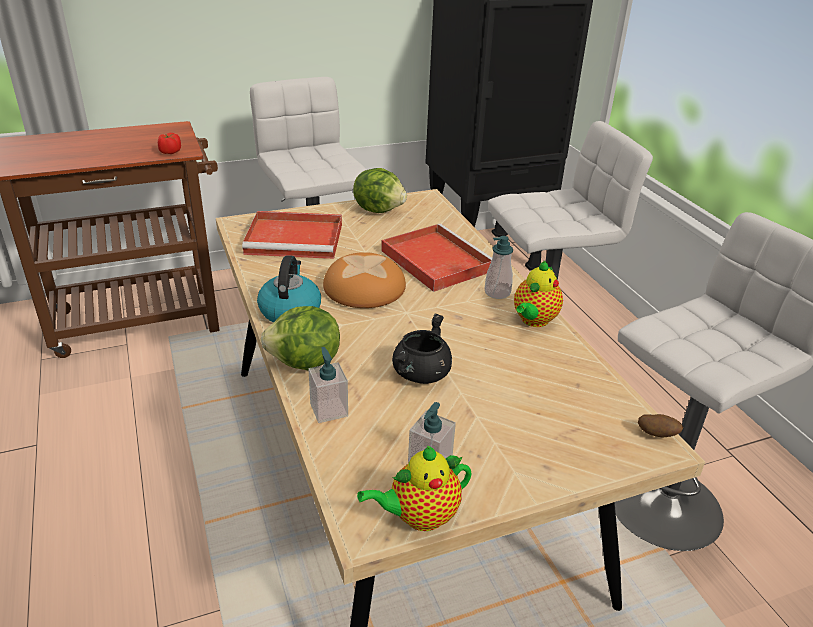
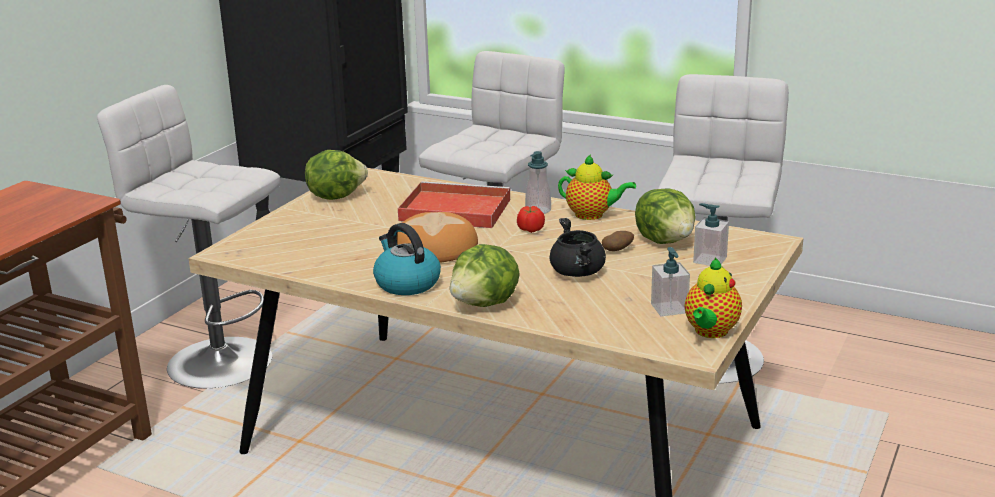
camera: 40 degrees left, 10 degrees down
(170, 152) = (77, 208): tomato -> tomato (530, 229)
(296, 239) = (306, 241): red tray -> none
(329, 410) = (556, 317): soap dispenser -> soap dispenser (709, 260)
(533, 321) = (592, 215): teapot -> teapot turned 60 degrees counterclockwise
(553, 384) = (666, 240): none -> lettuce
(657, 434) = (762, 237): potato -> potato (617, 250)

